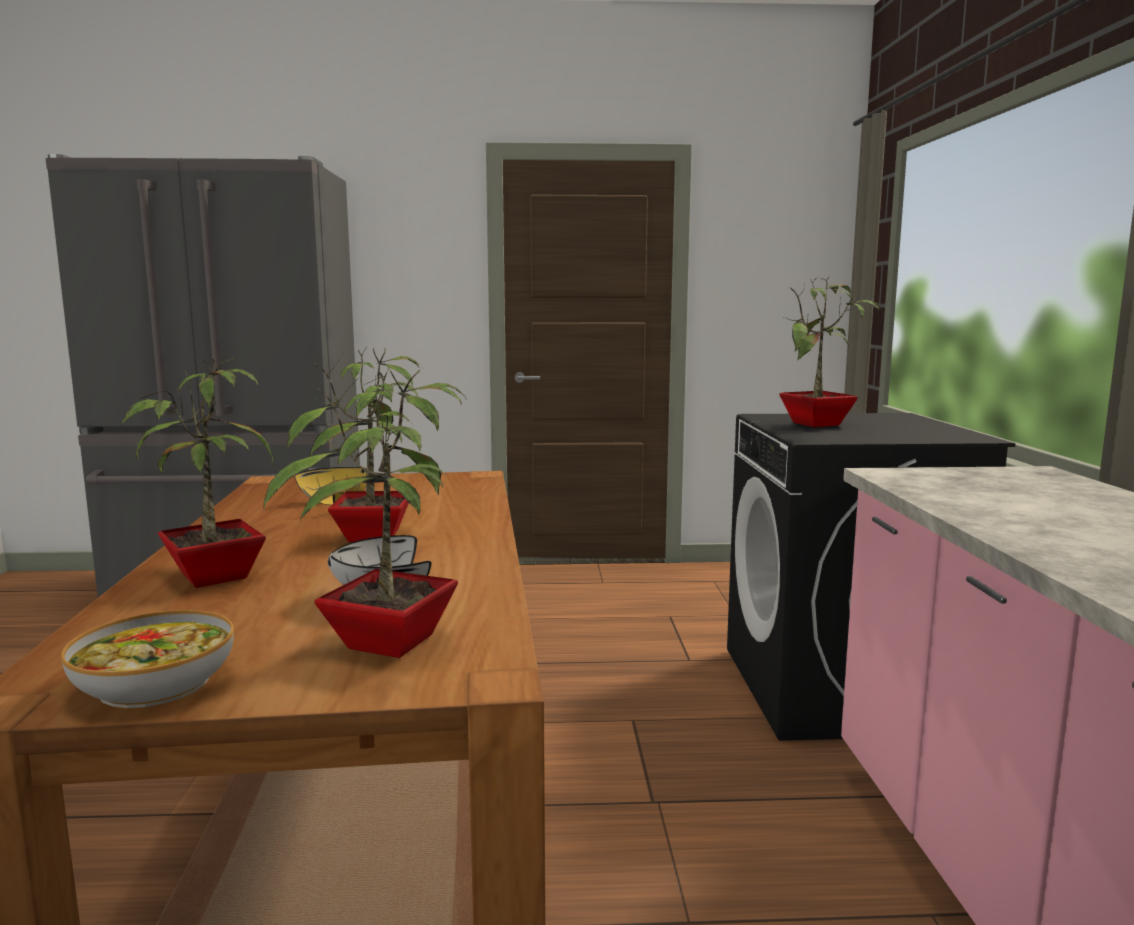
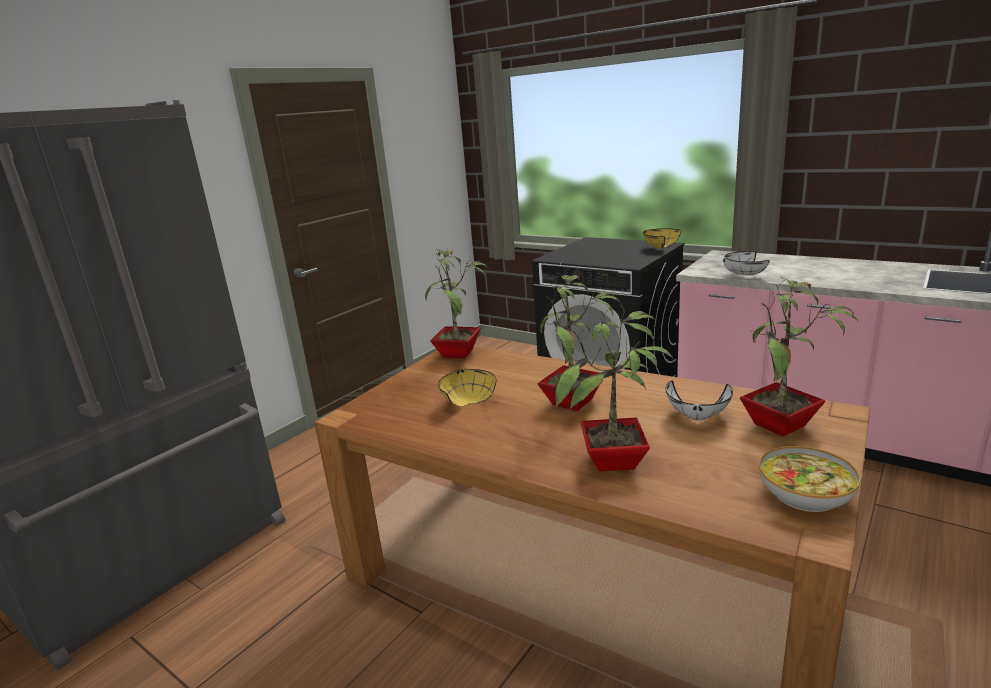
camera: 50 degrees left, 10 degrees up
(818, 425) = (594, 255): potted plant -> potted plant (460, 354)
(931, 492) = (742, 275): none -> white bowl
(941, 437) = (658, 247): none -> yellow bowl

